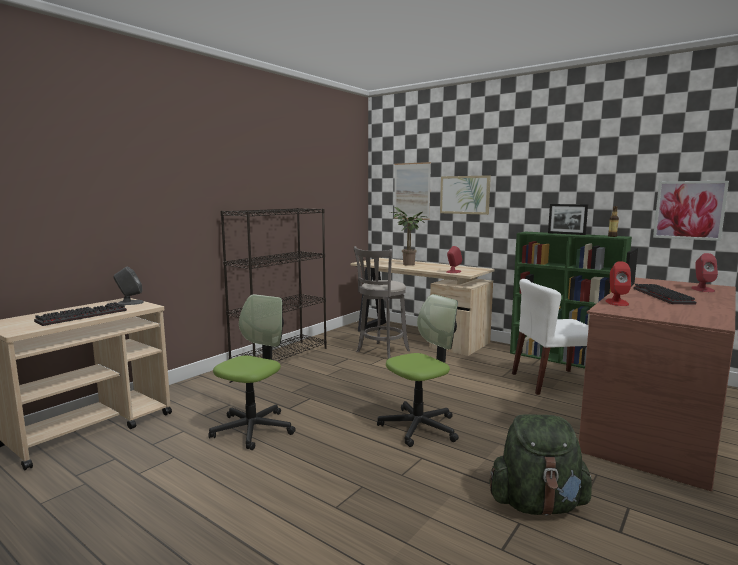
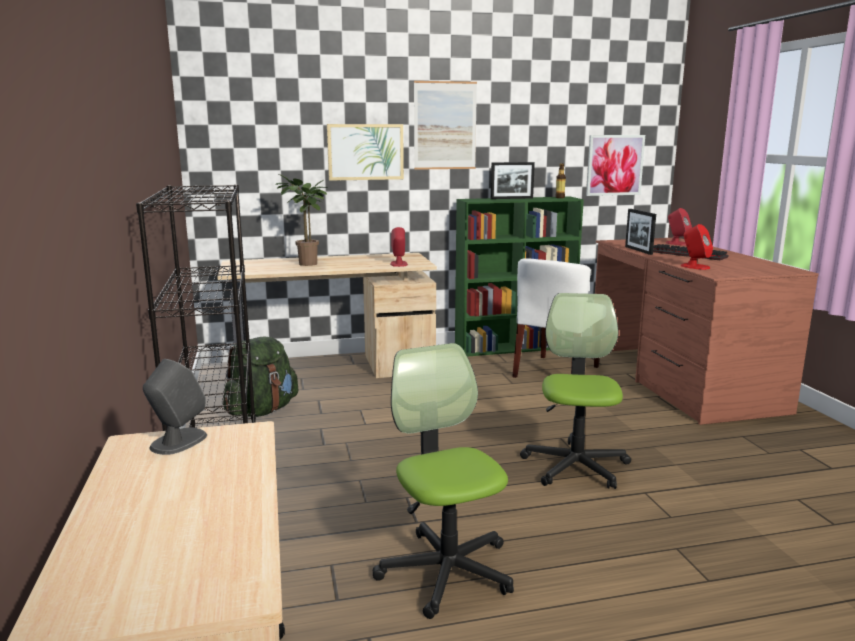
camera: 50 degrees left, 5 degrees up
(83, 315) = (211, 498): keyboard -> none
(381, 352) = (339, 404): grey stool -> none
(412, 191) = (273, 147): picture -> picture (445, 125)
(537, 504) = (773, 479): green backpack -> green backpack (262, 411)

